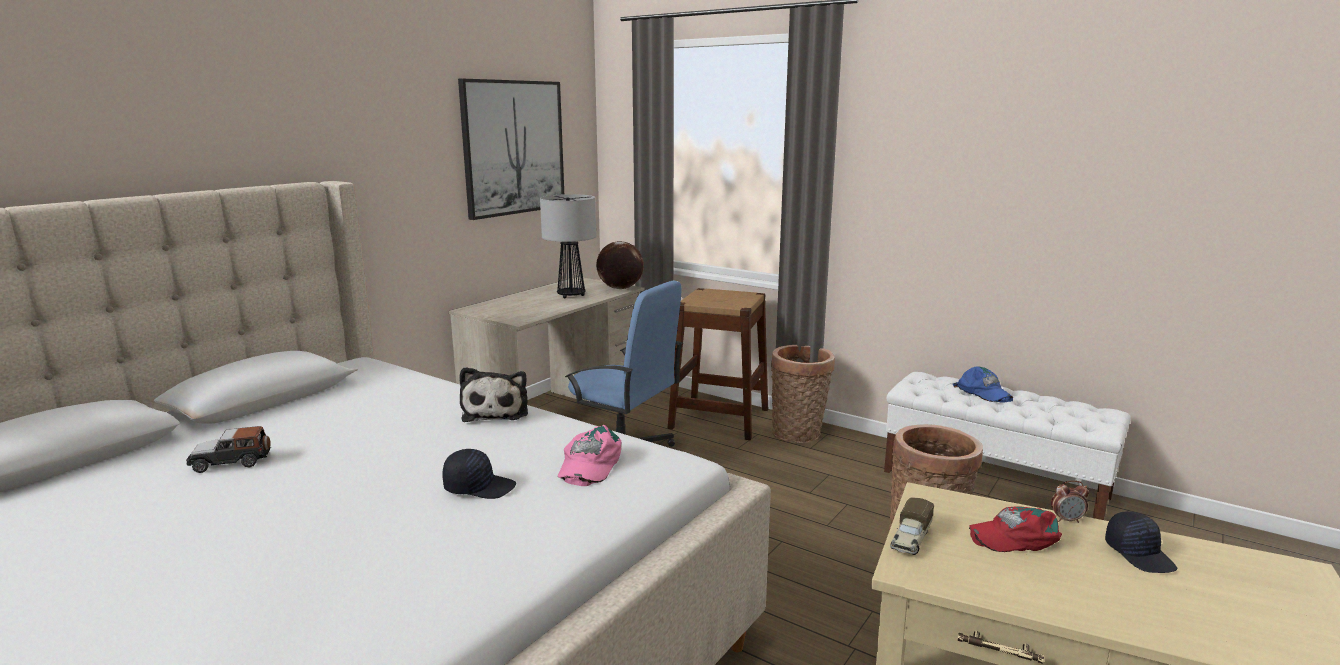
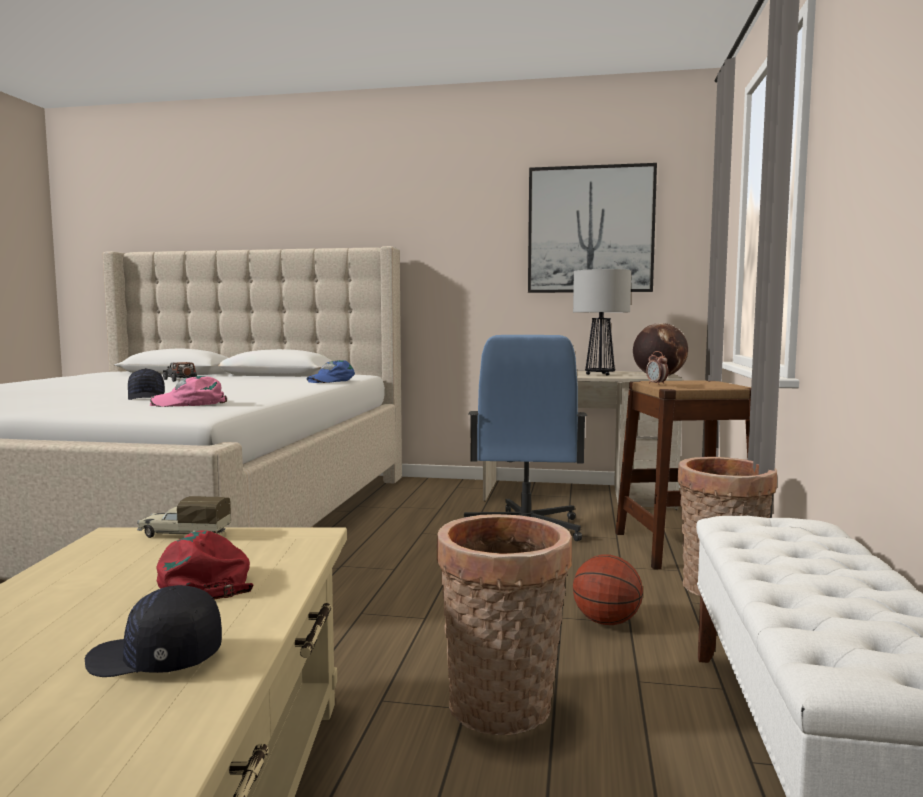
camera: 65 degrees right, 10 degrees down
(496, 411) = (286, 390): plush toy -> none
(825, 480) = (606, 622): none -> basketball
(983, 392) = (818, 560): blue cap -> blue cap (331, 380)
(1066, 520) = (270, 608): alarm clock -> alarm clock (656, 384)
(1139, 554) = (155, 659): black cap -> black cap turned 45 degrees clockwise

